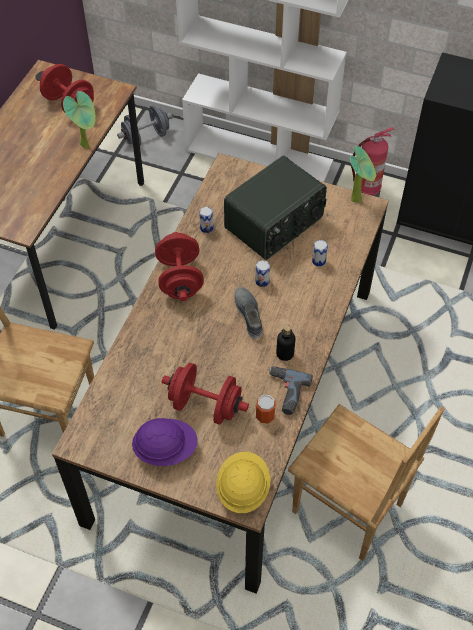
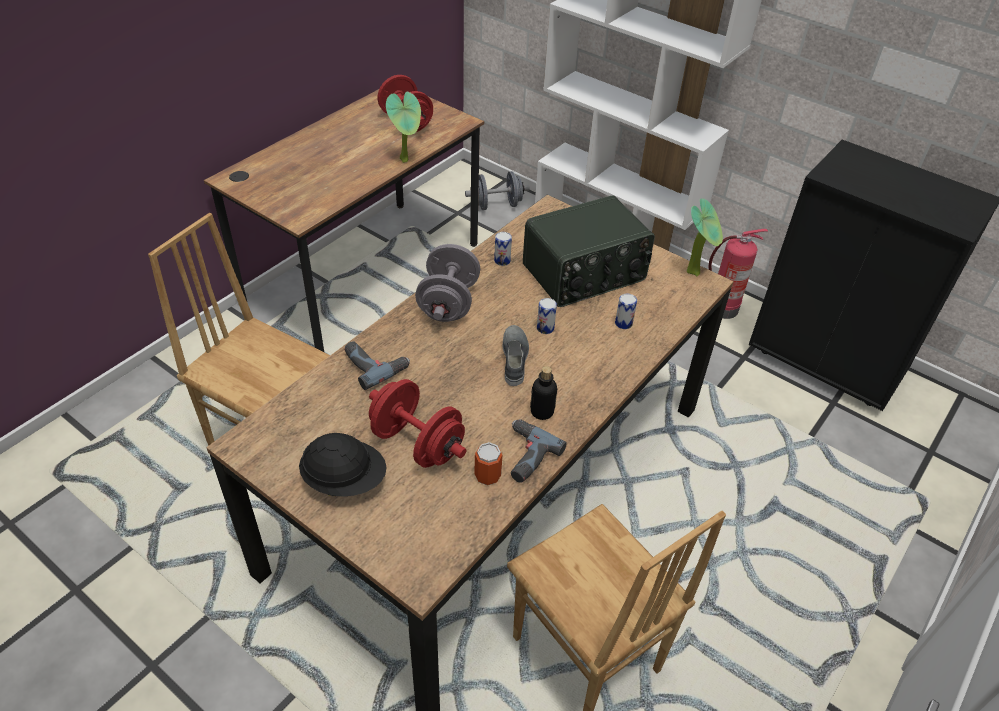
camera: 15 degrees right, 10 degrees down
(146, 349) = (375, 364): none -> power drill
(165, 449) = (345, 480): purple hard hat -> black hard hat
(180, 279) = (448, 303): red dumbbell -> grey dumbbell
(242, 489) = (421, 556): yellow hard hat -> none

